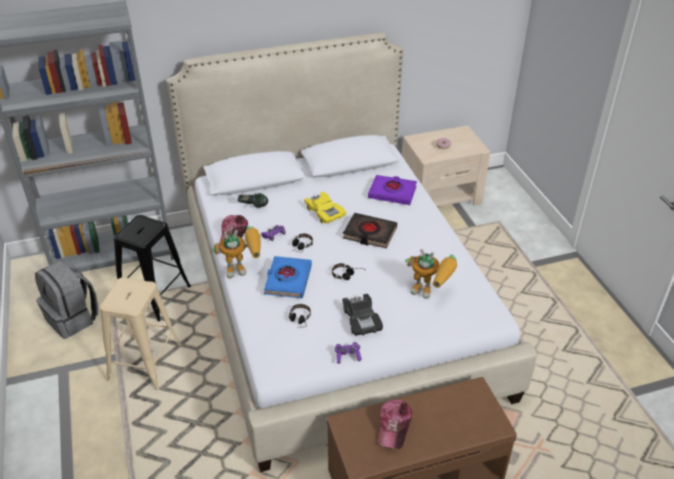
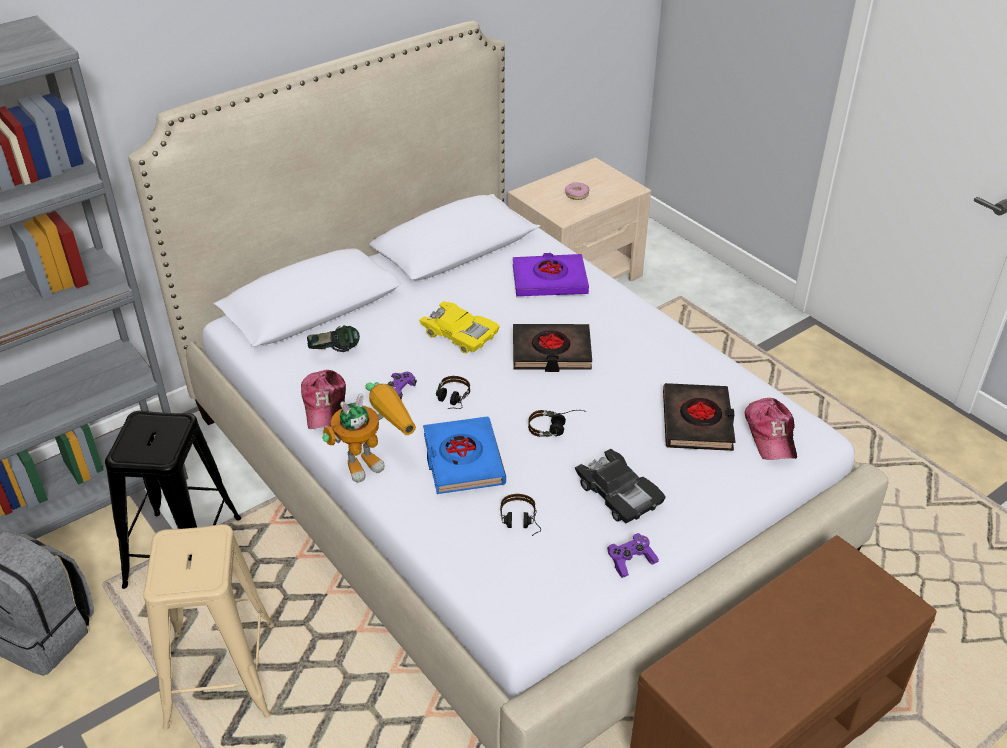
camera: 20 degrees left, 0 degrees up
(394, 426) = (755, 655): cap -> cap (770, 435)
(430, 292) = (697, 422): toy robot -> black book

